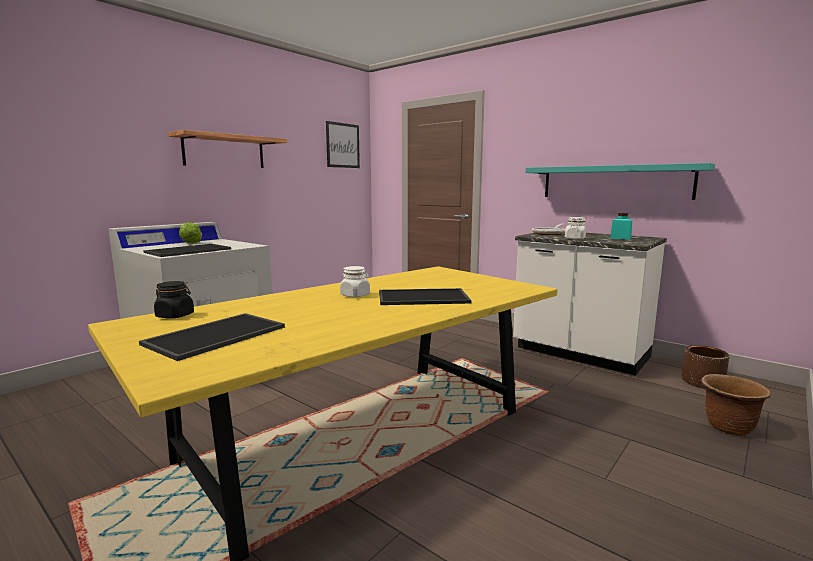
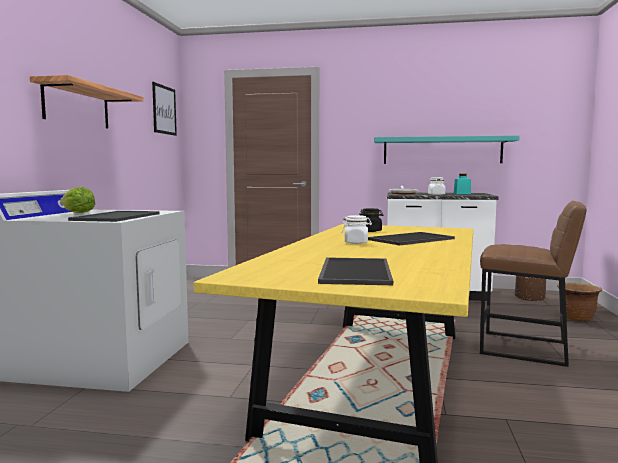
camera: 30 degrees left, 5 degrees down
(175, 316) = (259, 267): black jar -> black jar (370, 231)
(575, 451) = (525, 348): none -> brown chair

